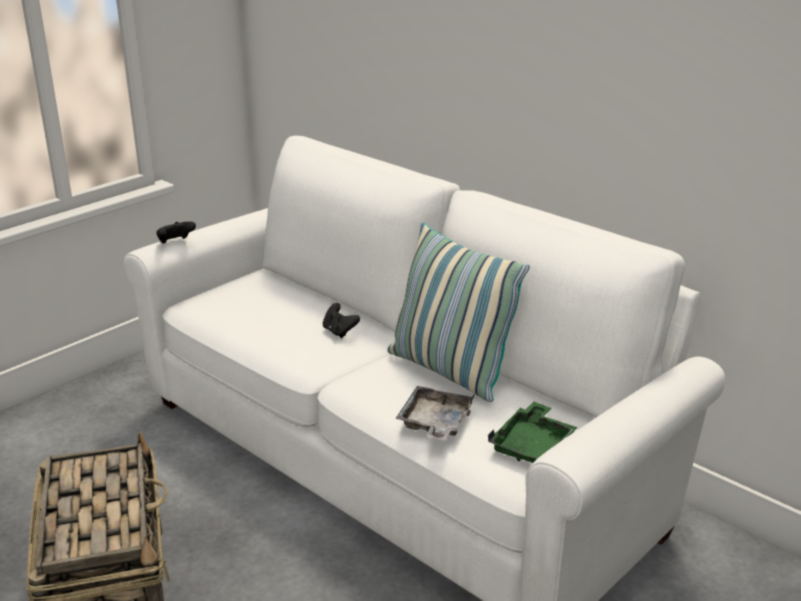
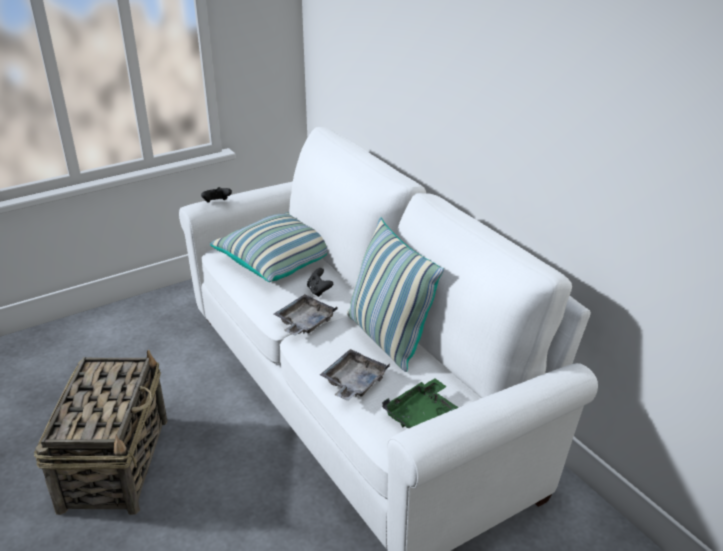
camera: 15 degrees right, 5 degrees up
(270, 305) = (278, 260): none -> pillow
(340, 368) = (304, 323): none -> grey tray

